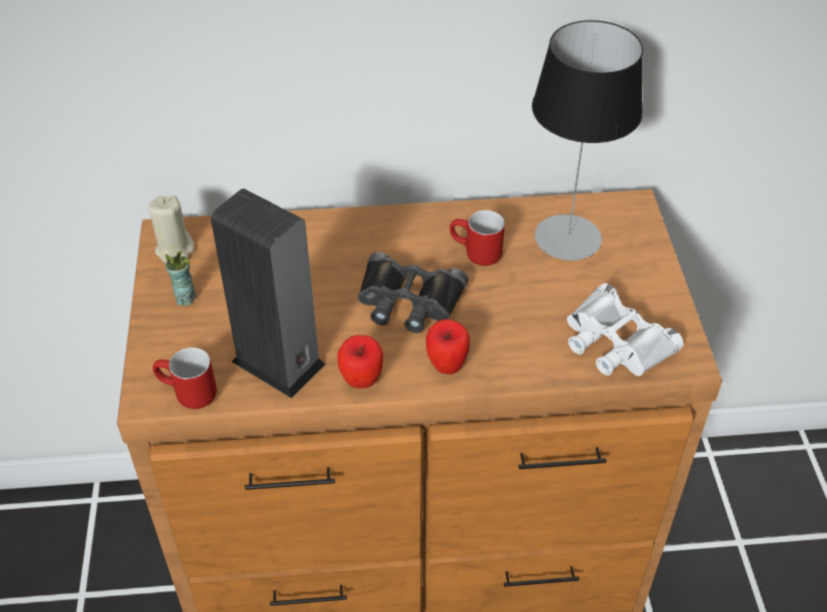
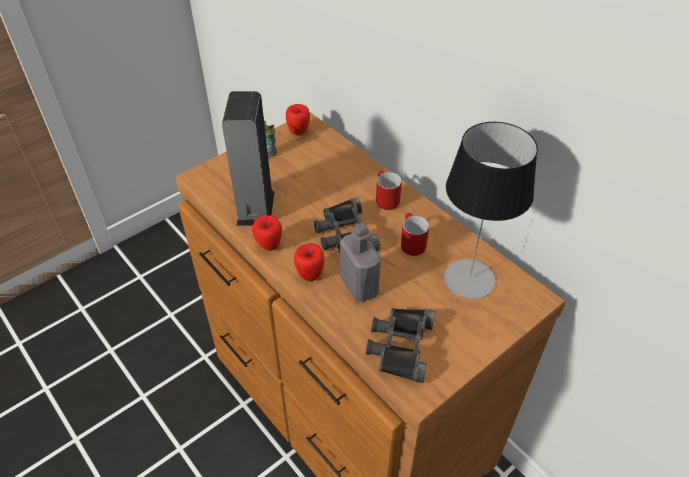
camera: 55 degrees right, 0 degrees up
(175, 250) = (298, 132): beige candle -> apple
(187, 395) = (208, 188): red mug -> red mug (384, 199)
(502, 331) = (359, 286): none -> grey bottle
(615, 342) = (400, 346): white binoculars -> black binoculars

